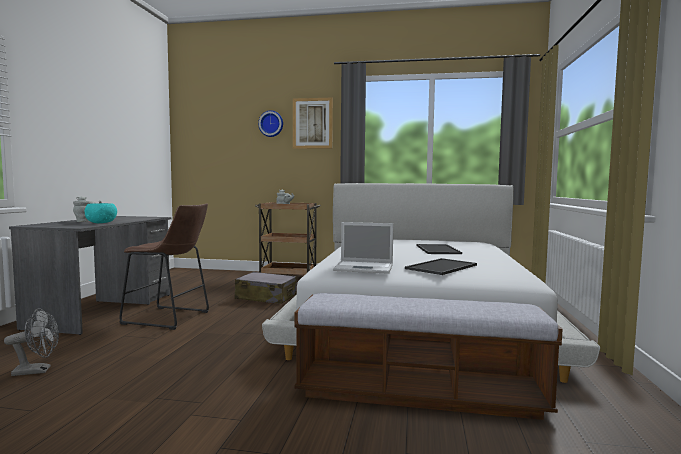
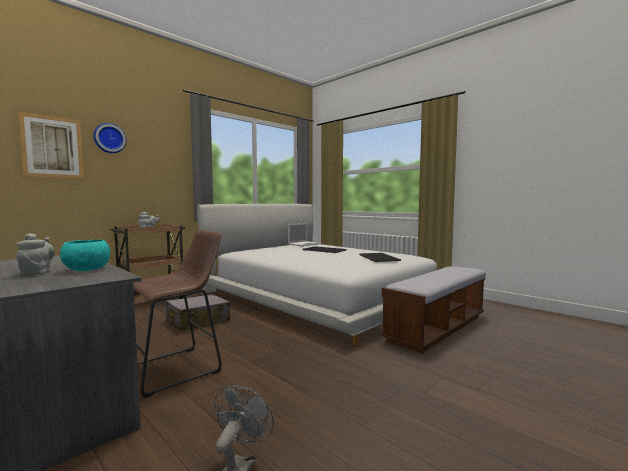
camera: 55 degrees left, 0 degrees up
(312, 123) = (158, 144): picture -> picture (52, 147)
(365, 268) = (360, 265): laptop -> laptop (304, 244)

